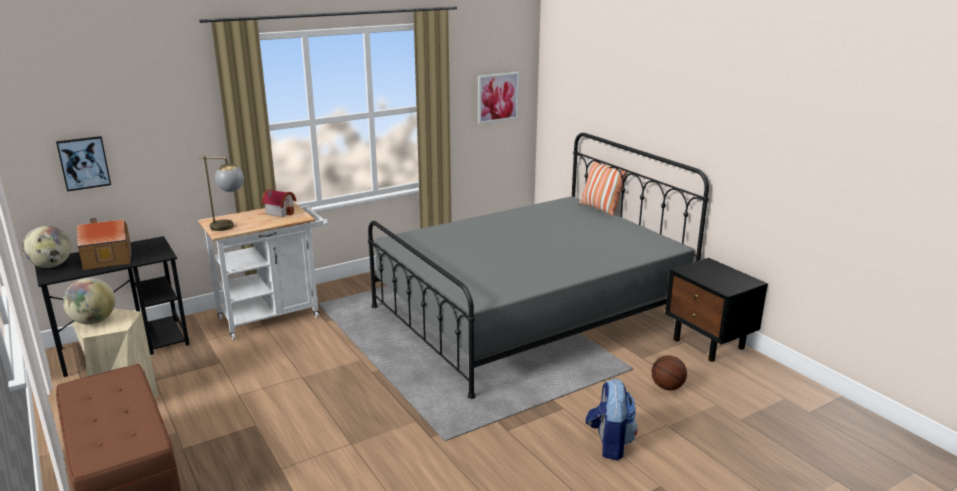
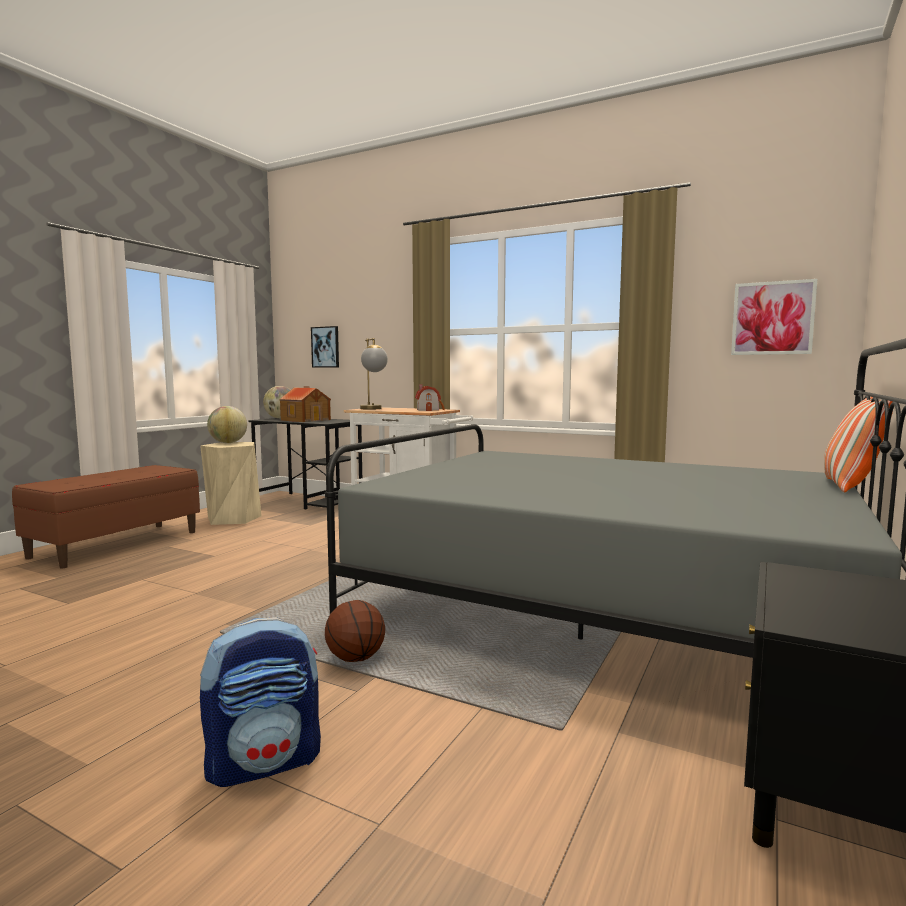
camera: 60 degrees right, 15 degrees down
(667, 387) = (542, 791): basketball -> basketball (356, 658)

